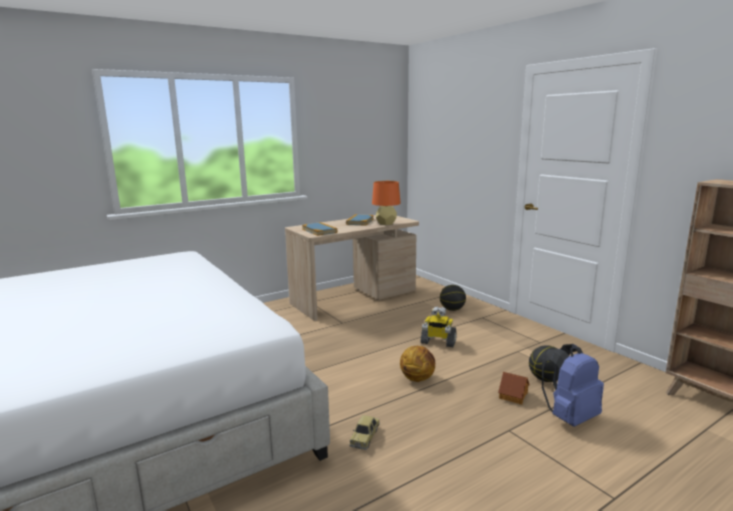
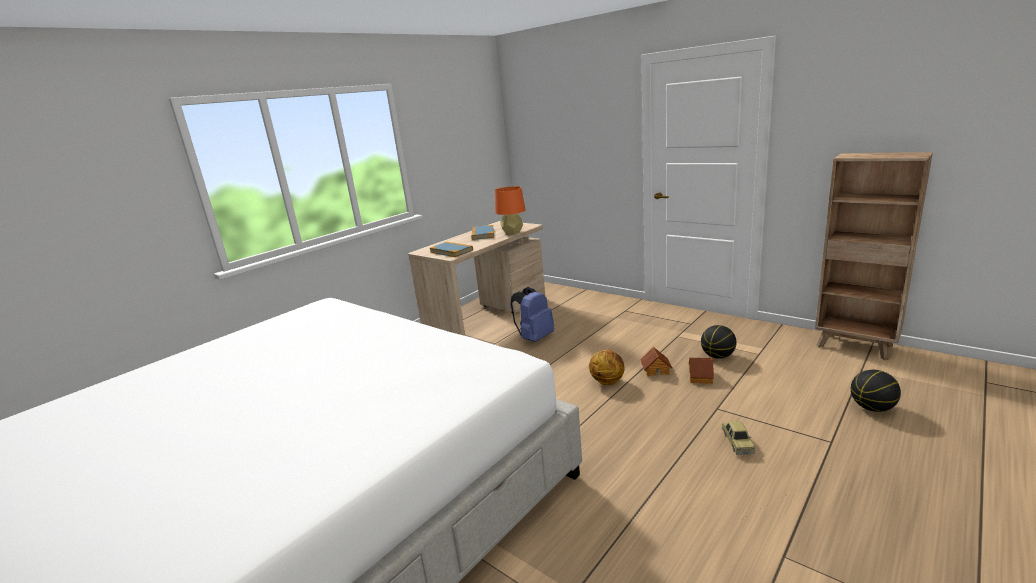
camera: 15 degrees left, 5 degrees up
(365, 437) = (598, 447): toy car -> toy car (737, 442)
(438, 342) = (601, 343): toy robot -> none
(452, 309) = (592, 308): basketball -> basketball (872, 408)
(473, 378) = (656, 370): none -> toy house
(569, 417) = (757, 384): blue backpack -> blue backpack (534, 338)

